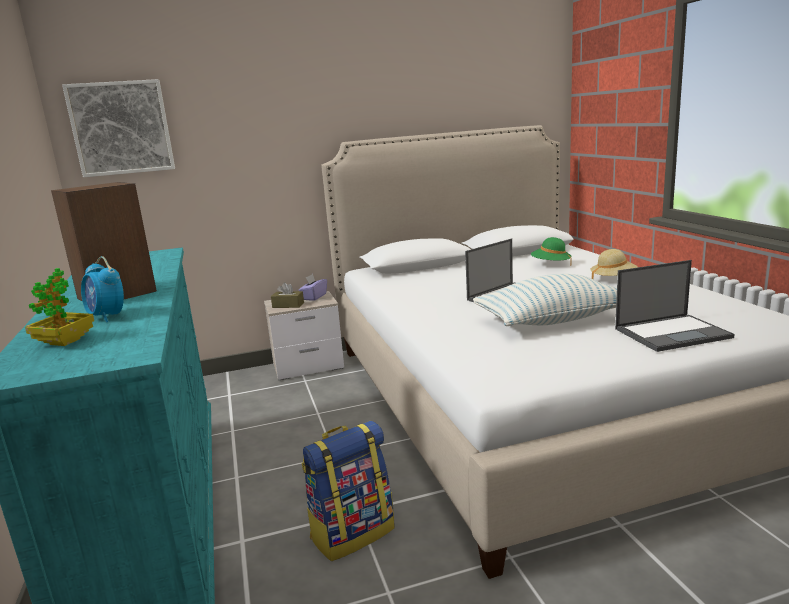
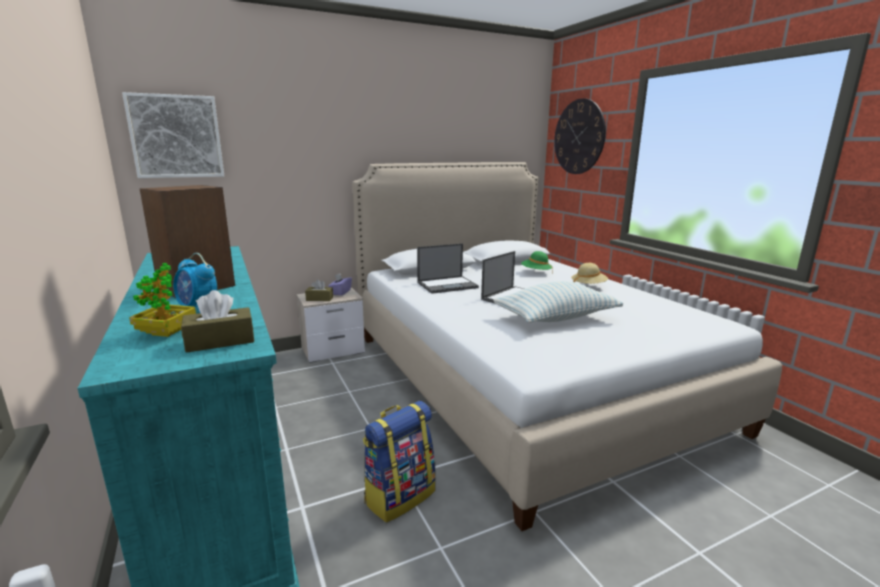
camera: 10 degrees left, 0 degrees up
(112, 350) = (220, 341): none -> brown tissue box
(608, 87) = (579, 137): none -> wall clock
(672, 333) = (650, 330): laptop -> laptop (448, 285)

